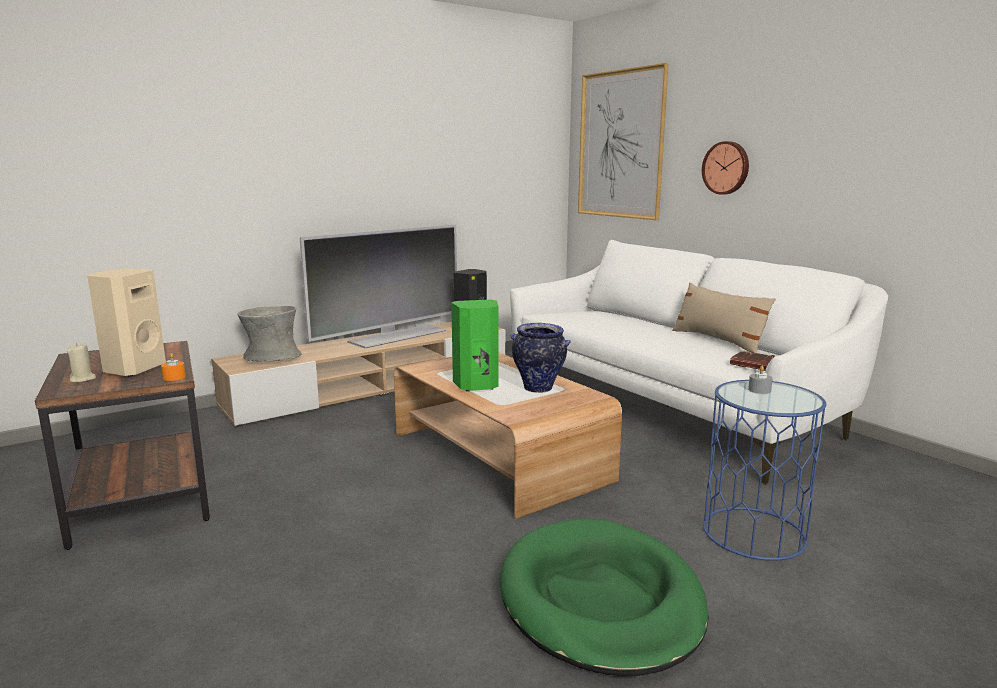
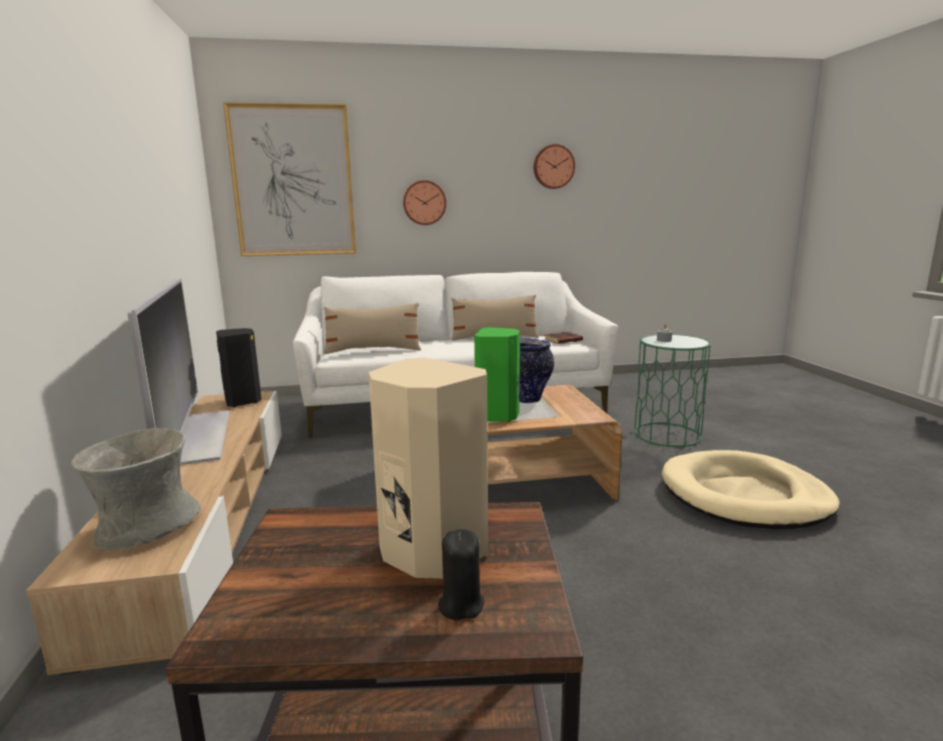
camera: 65 degrees left, 0 degrees up
(83, 379) = (461, 604): beige candle -> black candle
(174, 377) = (514, 515): orange candle -> none
(583, 317) = (373, 350): none -> beige pillow
(600, 600) = (744, 496): green dog bed -> beige dog bed
(754, 533) = (667, 434): blue side table -> green side table
(900, 116) = (553, 167): none -> wall clock

